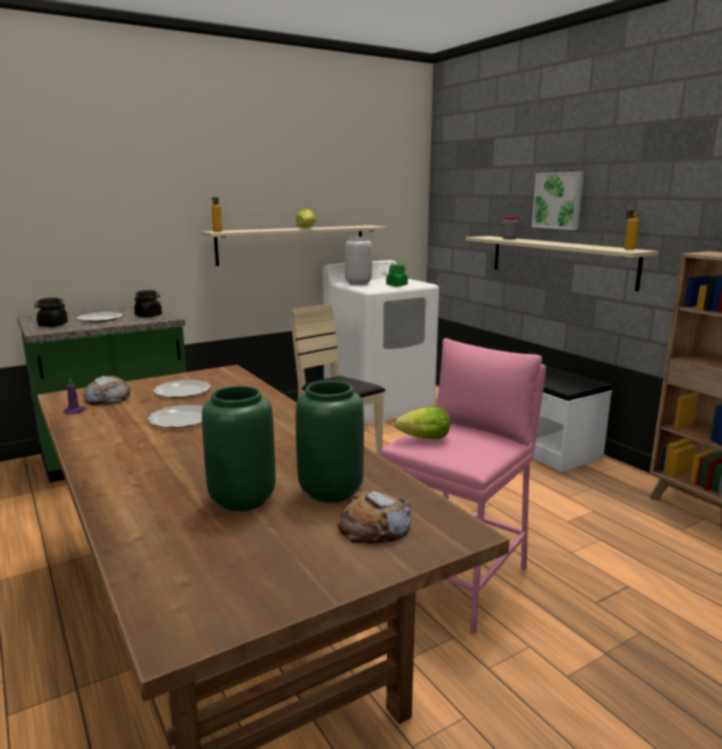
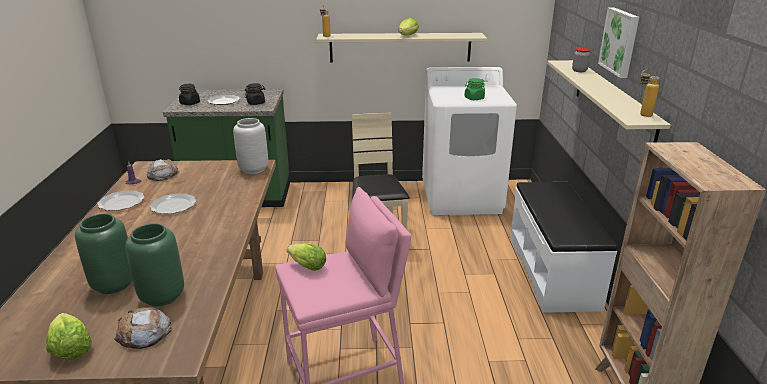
camera: 30 degrees right, 10 degrees up
(182, 391) = (208, 179): plate -> plate (122, 202)
(304, 569) = (70, 348): none -> lettuce
(358, 283) = (447, 90): grey vase -> grey vase (254, 169)

